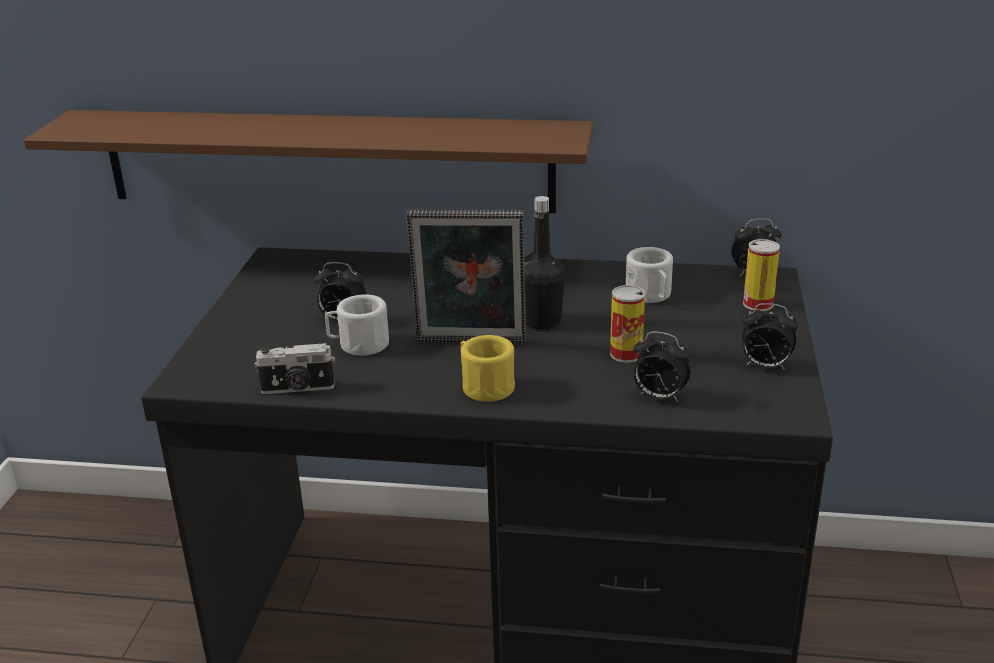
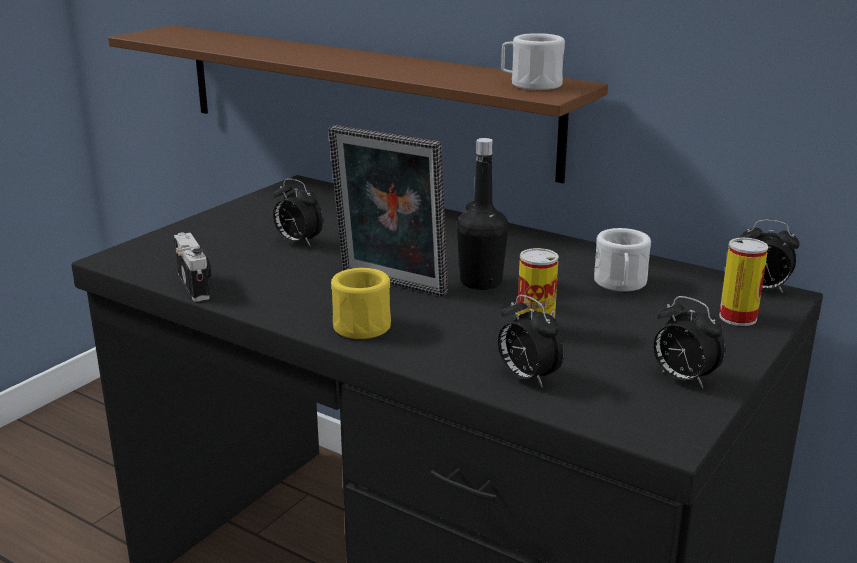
camera: 25 degrees right, 5 degrees down
(298, 388) = (196, 285): camera -> camera turned 135 degrees counterclockwise
(358, 344) = (289, 263): white mug -> white mug (530, 84)

